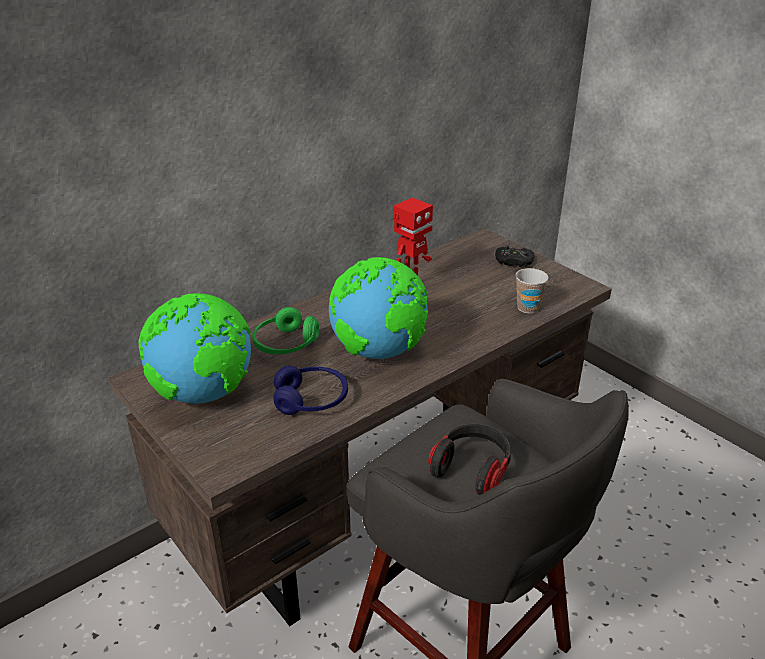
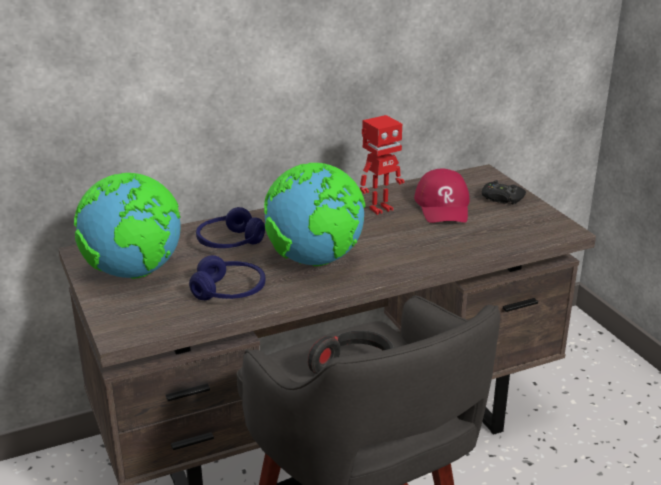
camera: 15 degrees right, 5 degrees down
(285, 344) = (229, 242): green headphones -> blue headphones
(467, 276) = (443, 206): none -> red cap
(527, 308) = (491, 242): cup -> none

